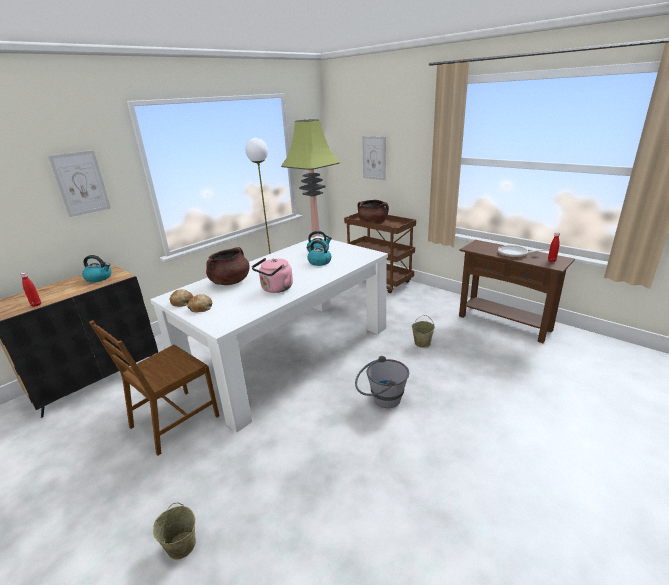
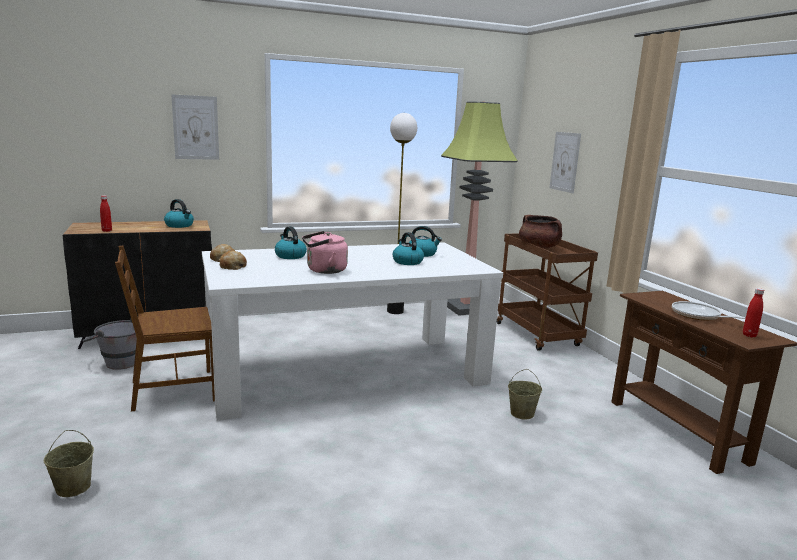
camera: 25 degrees right, 10 degrees down
(230, 282) = (290, 256): brown cooking pot -> kettle
(381, 400) = (401, 450): grey bucket -> grey bucket (117, 362)

